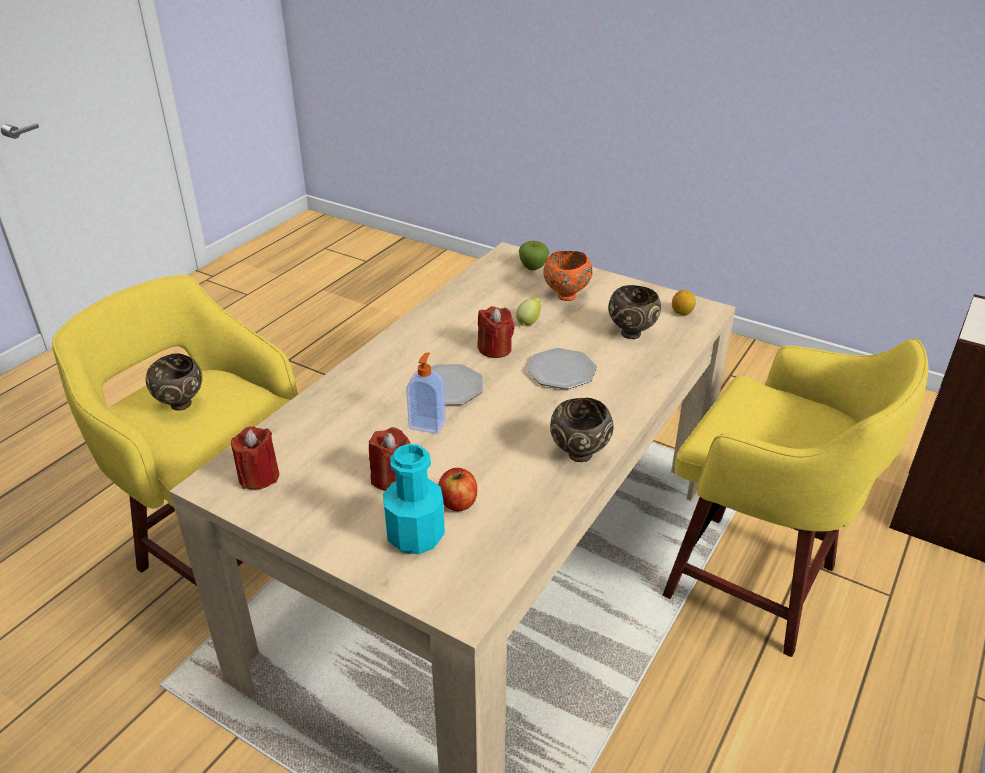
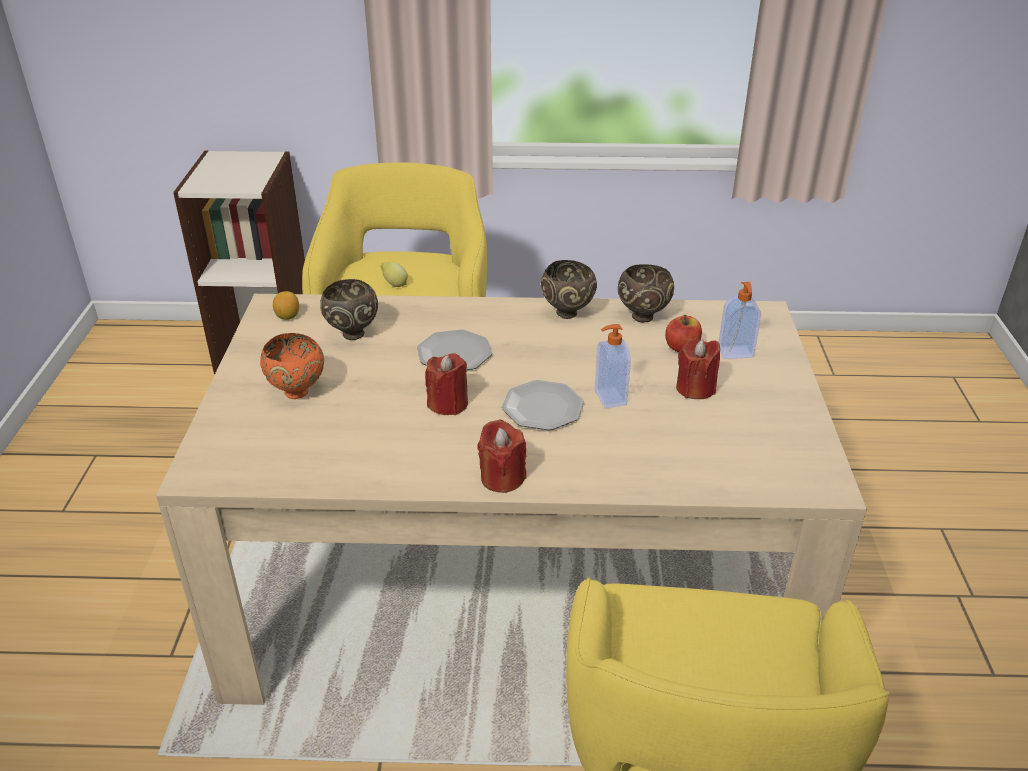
camera: 120 degrees left, 0 degrees up
(181, 405) = (725, 680): brown bowl -> brown bowl (643, 316)
(259, 476) = (783, 461): red candle -> red candle (502, 478)
(415, 536) = (735, 353): turquoise bottle -> soap dispenser
(529, 322) = (374, 400): lemon -> lemon (394, 285)
(533, 268) = (231, 439): apple -> none

